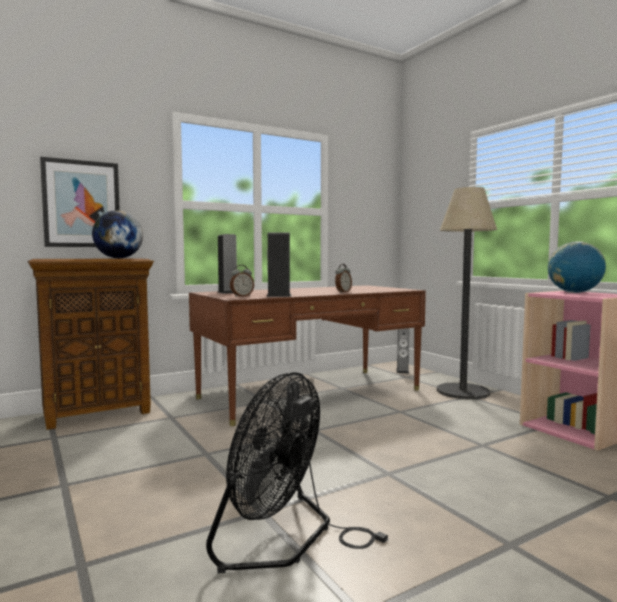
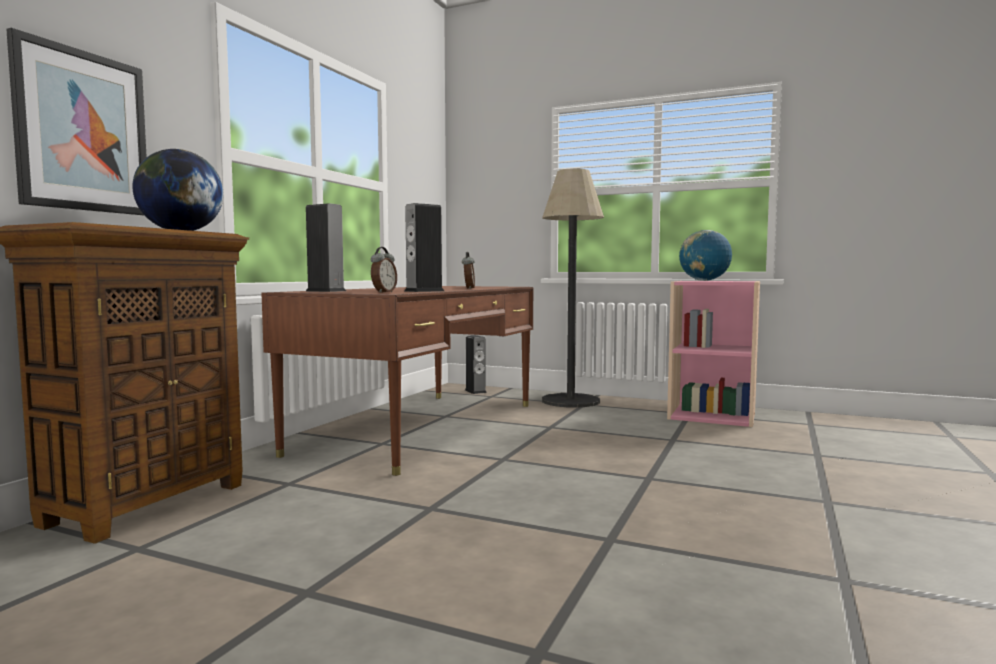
camera: 35 degrees left, 0 degrees up
(295, 535) = (680, 547): black fan -> none

